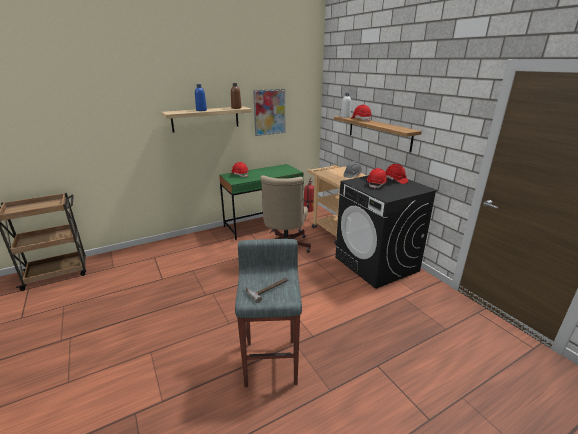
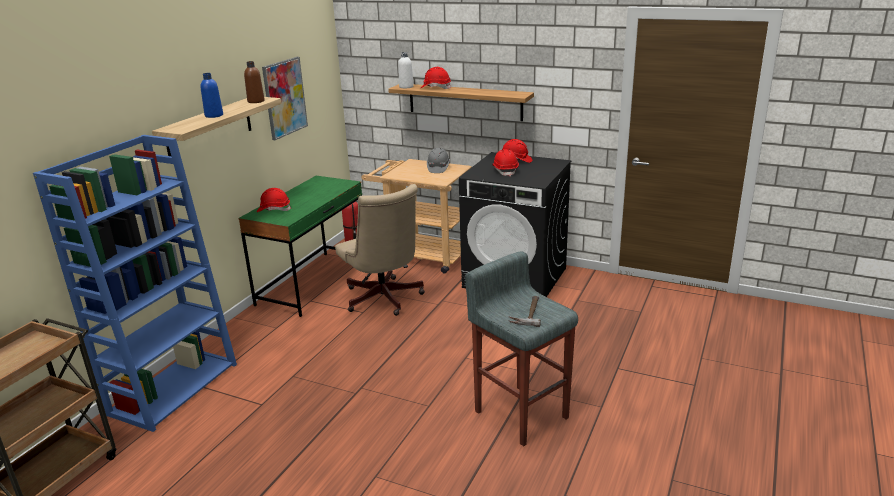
camera: 35 degrees left, 0 degrees up
(145, 252) = (174, 388): none -> blue bookcase

